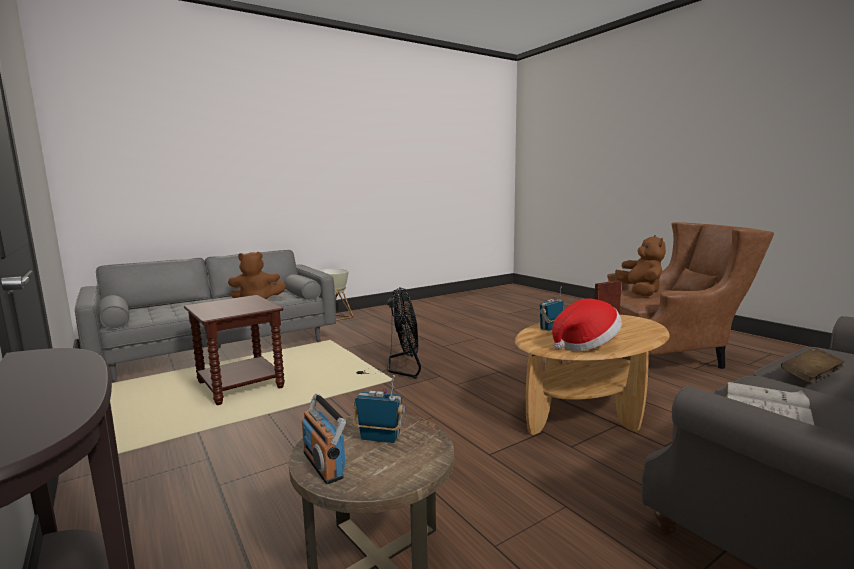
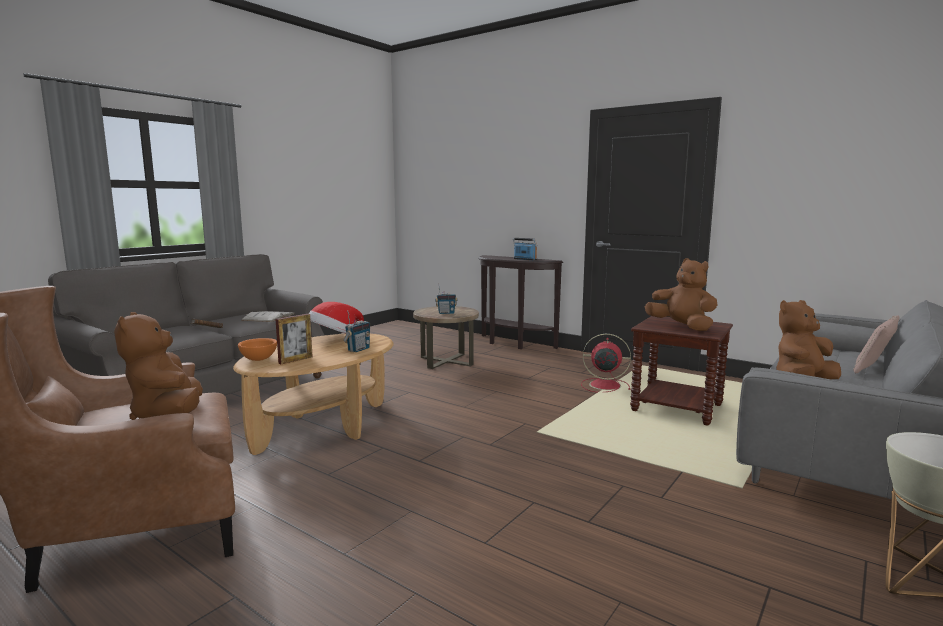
camera: 160 degrees right, 0 degrees up
(180, 304) = (873, 367): none -> beige pillow
(236, 425) = (603, 385): none -> red fan
(240, 304) = (682, 327): none -> brown plush toy
(323, 464) = (459, 308): radio -> radio (525, 259)
(399, 366) = (554, 451): black fan -> none
(644, 325) = (258, 359): none -> orange bowl

